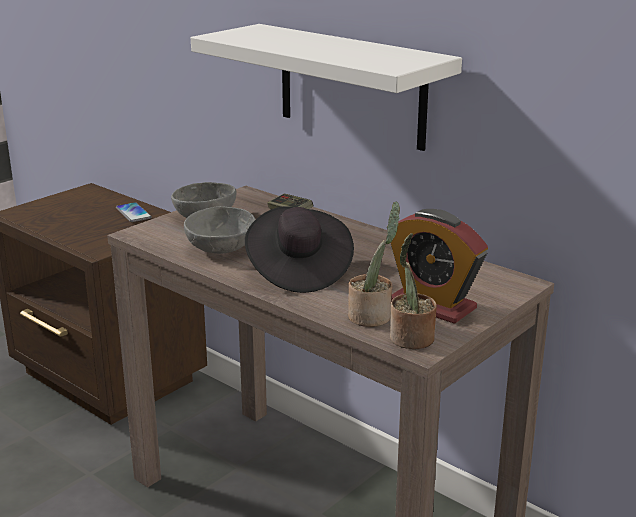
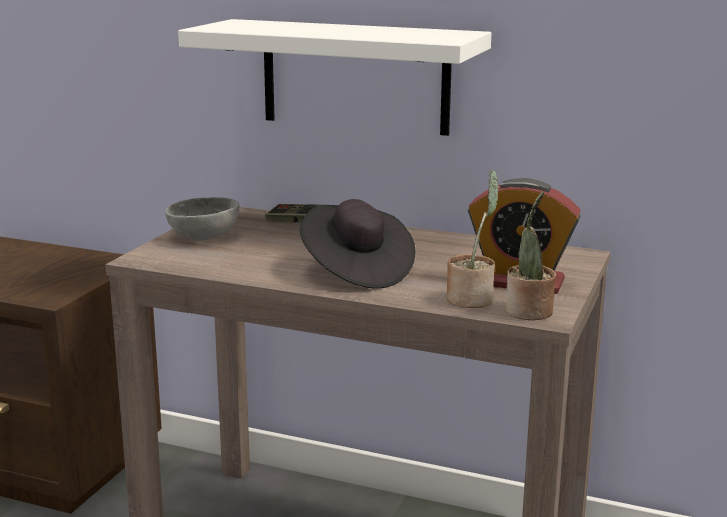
camera: 20 degrees left, 5 degrees down
(133, 213) = (64, 257): phone -> none
(222, 249) = (253, 261): grey bowl -> none

